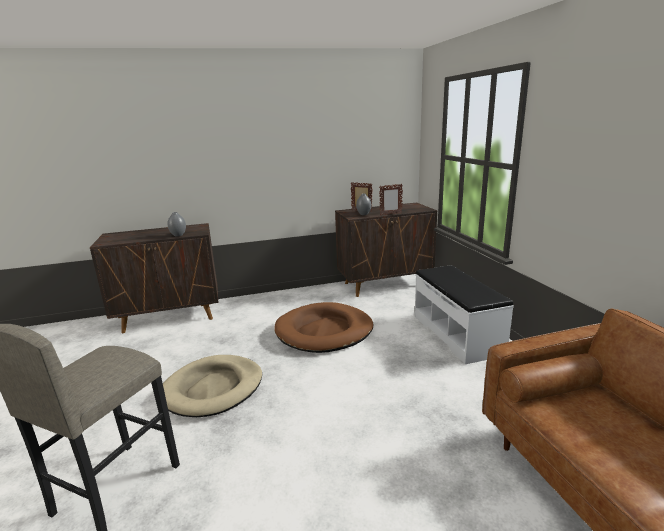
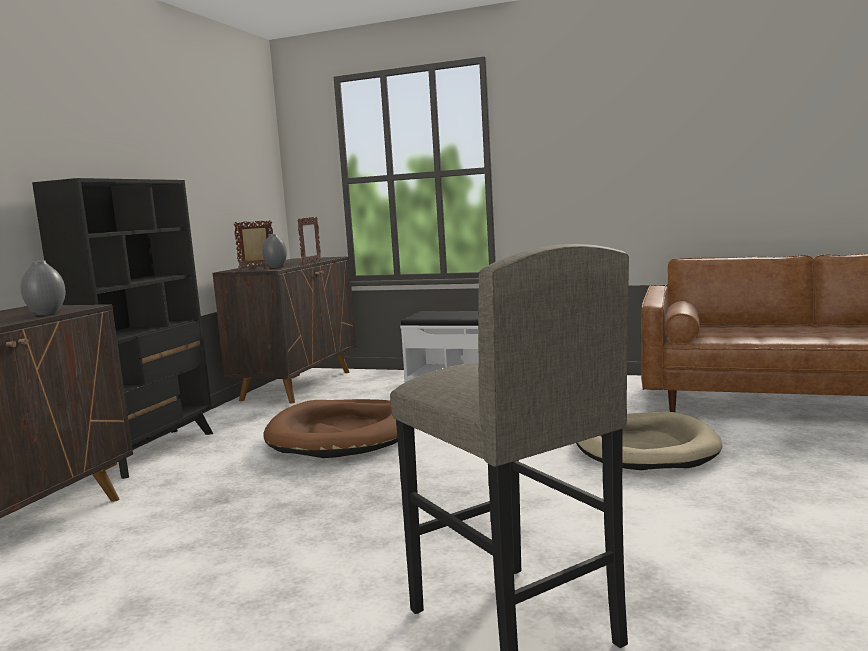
camera: 55 degrees left, 10 degrees down
(213, 388) = (356, 524): beige dog bed -> beige dog bed (644, 447)
(264, 299) = (152, 452): none -> black bookcase

